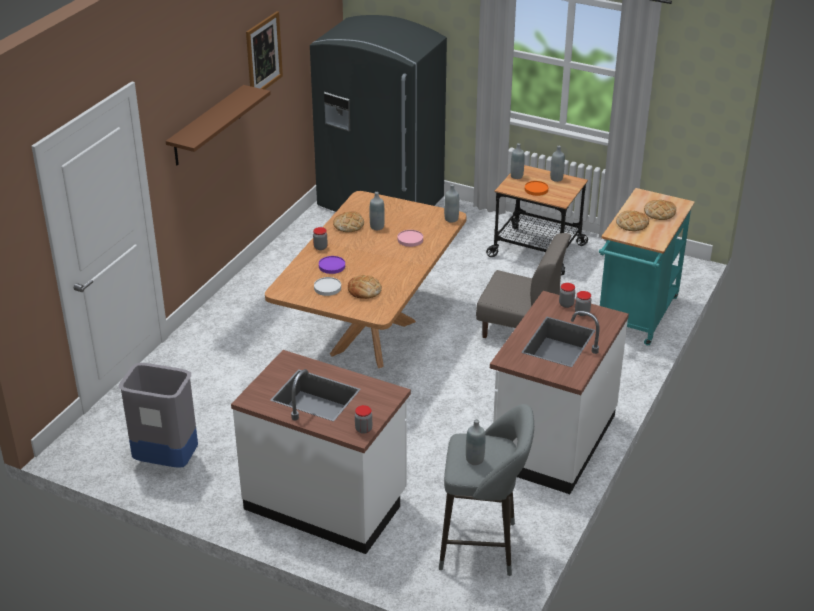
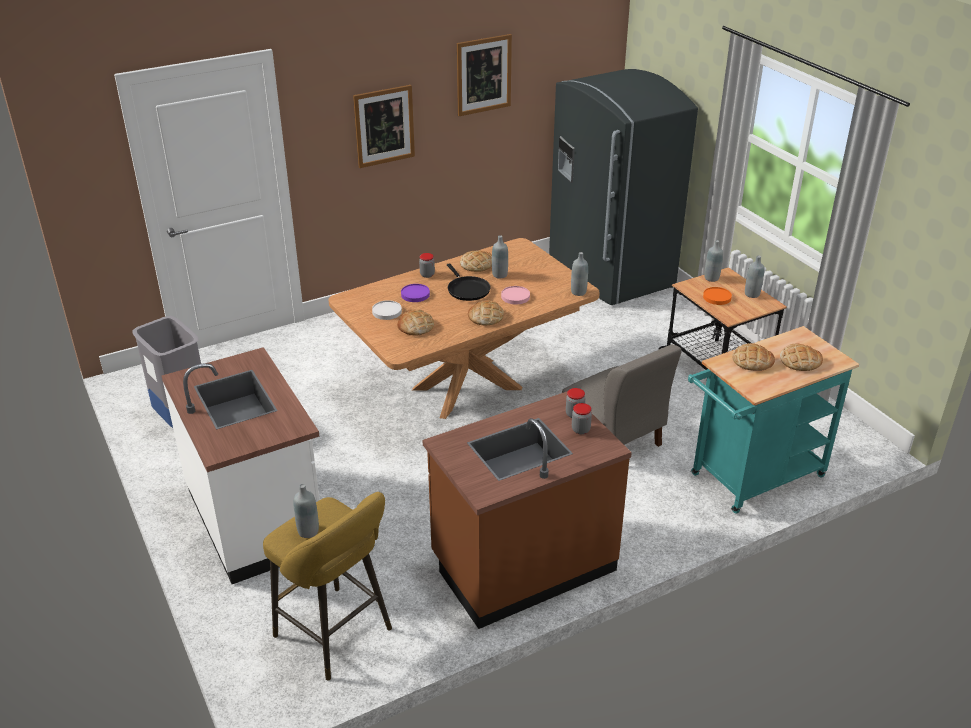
camera: 35 degrees right, 0 degrees up
(207, 126) = (384, 126): brown shelf -> picture
(363, 429) = (229, 449): jar -> none
(367, 247) = (467, 289): none -> black frying pan
(407, 263) = (485, 316): none -> bread
(483, 546) = (337, 636): grey stool -> yellow stool
(552, 440) = (522, 564): white counter -> brown counter

